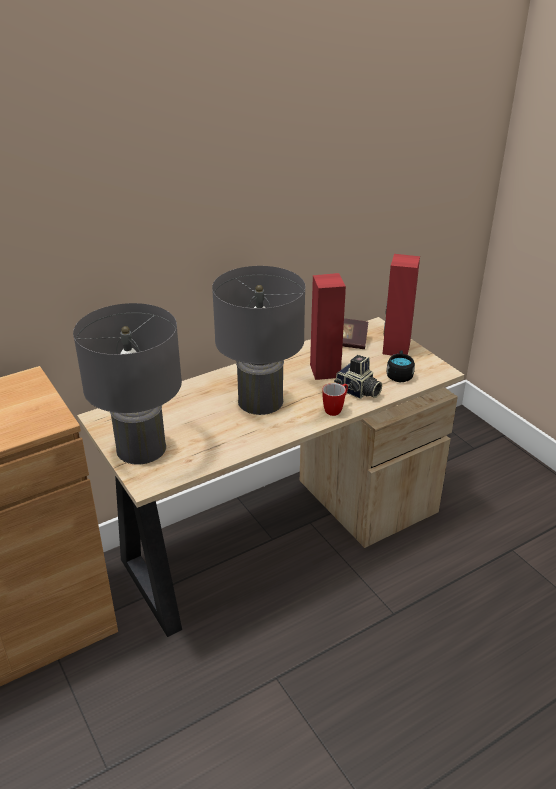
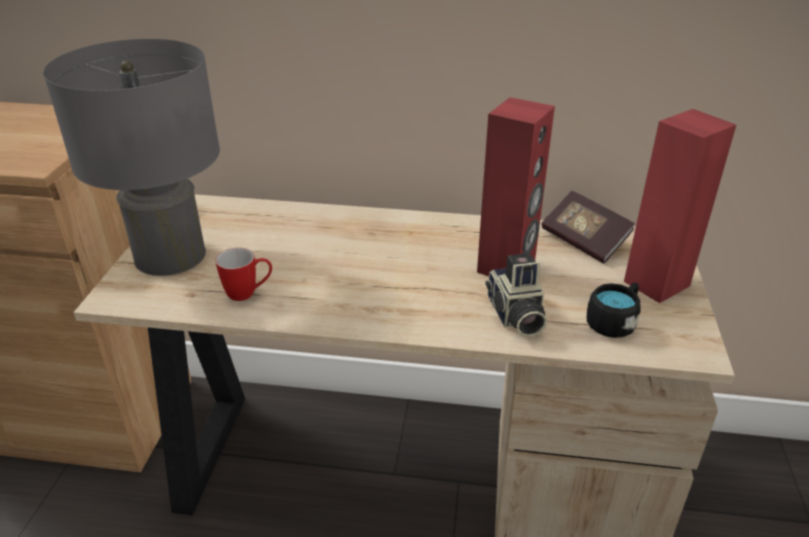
camera: 40 degrees right, 0 degrees up
(260, 401) = (369, 266): grey table lamp -> none
(336, 409) = (450, 325): mug -> mug (248, 293)

